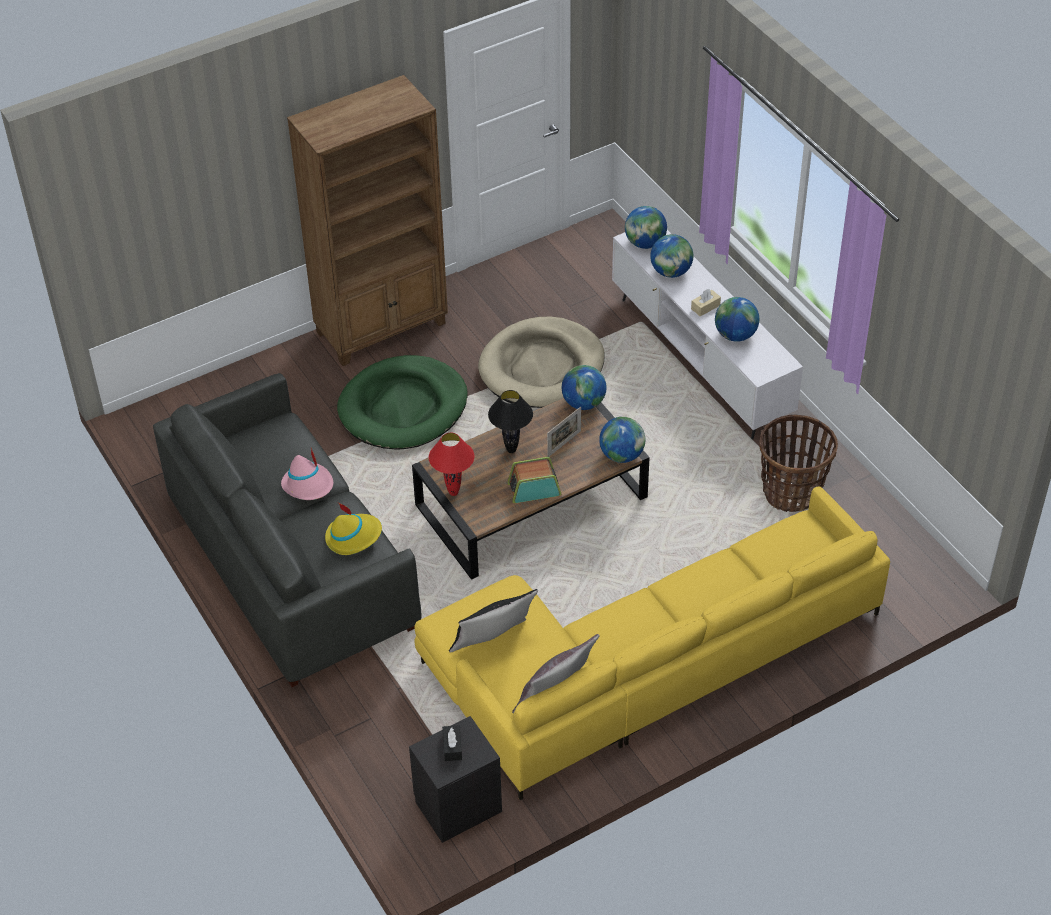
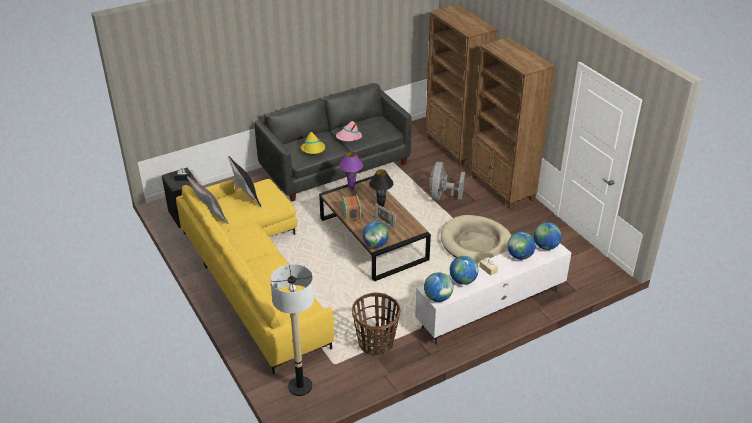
camera: 90 degrees right, 10 degrees down
(243, 385) = (454, 148): none -> brown bookcase
(403, 407) = (442, 196): green dog bed -> grey fan
(454, 493) = (351, 188): red table lamp -> purple table lamp
(583, 403) = (417, 232): globe -> globe (438, 298)
(897, 579) = (300, 386): none -> floor lamp

